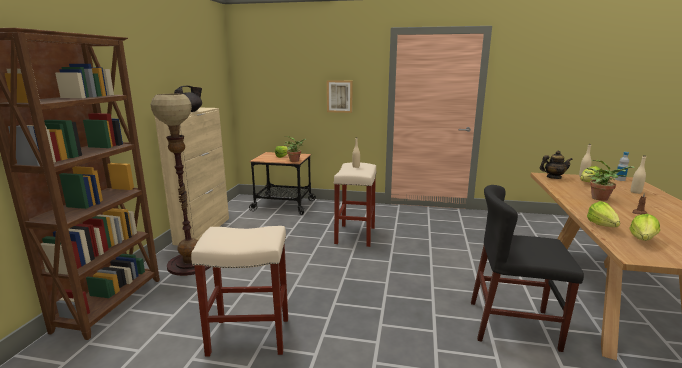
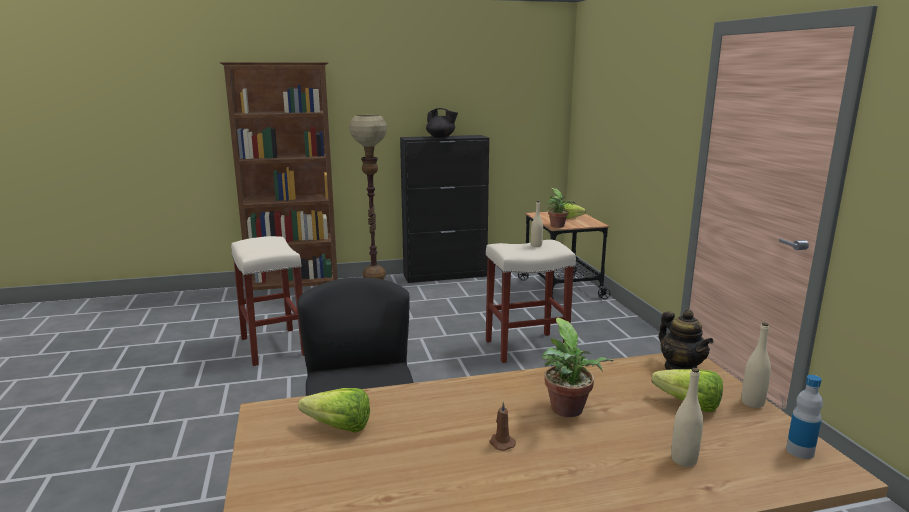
camera: 65 degrees right, 0 degrees up
(203, 230) = (445, 275): beige cabinet -> black cabinet
(339, 96) = (650, 141): picture -> none
(603, 227) = (384, 400): lettuce -> none

